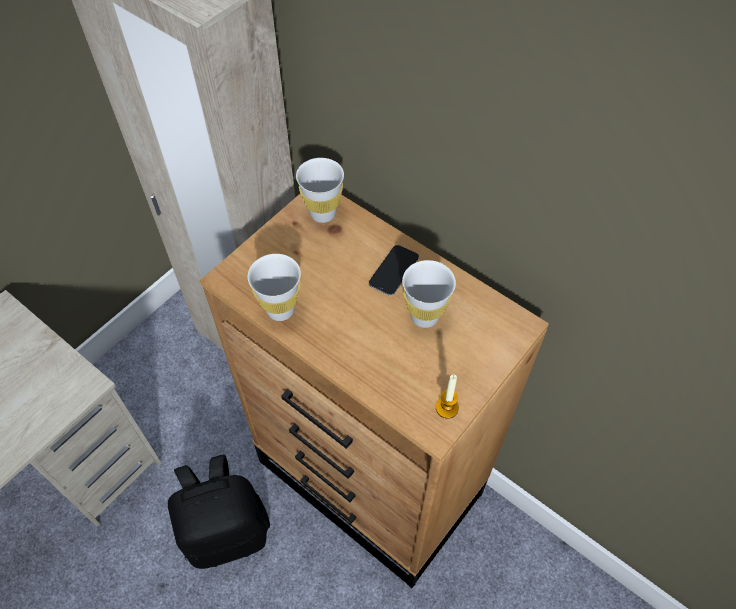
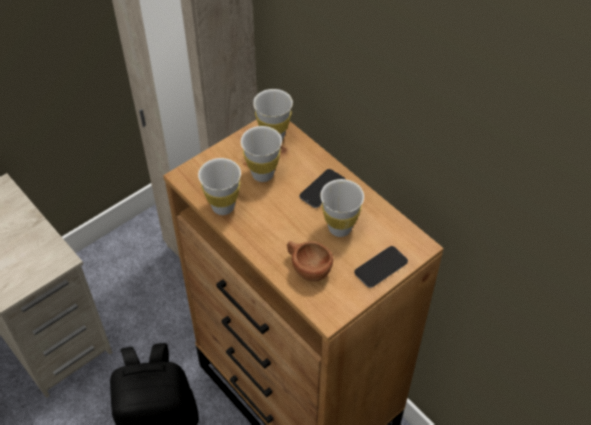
camera: 10 degrees right, 5 degrees down
(319, 262) = (262, 174): none -> white cup
(397, 373) = (307, 268): none -> brown cup
(447, 408) = (342, 300): candle -> none
(483, 358) = (381, 267): none -> phone

